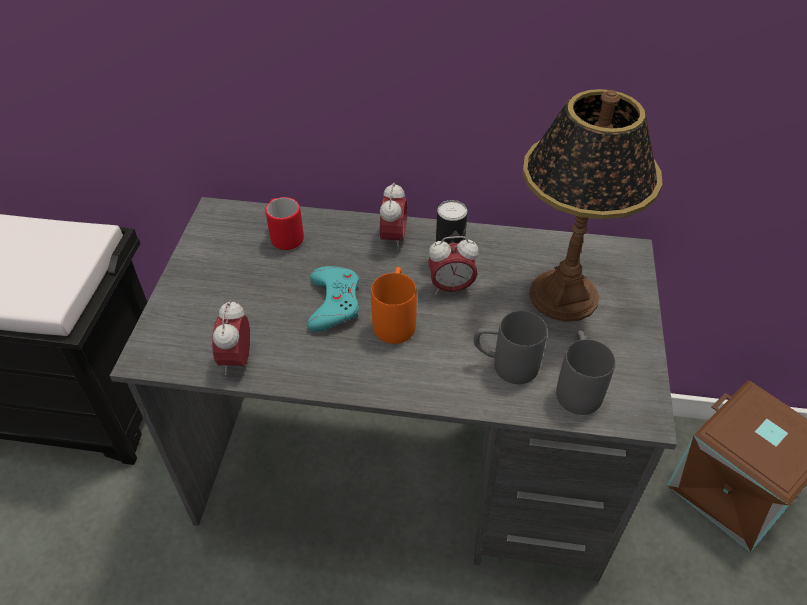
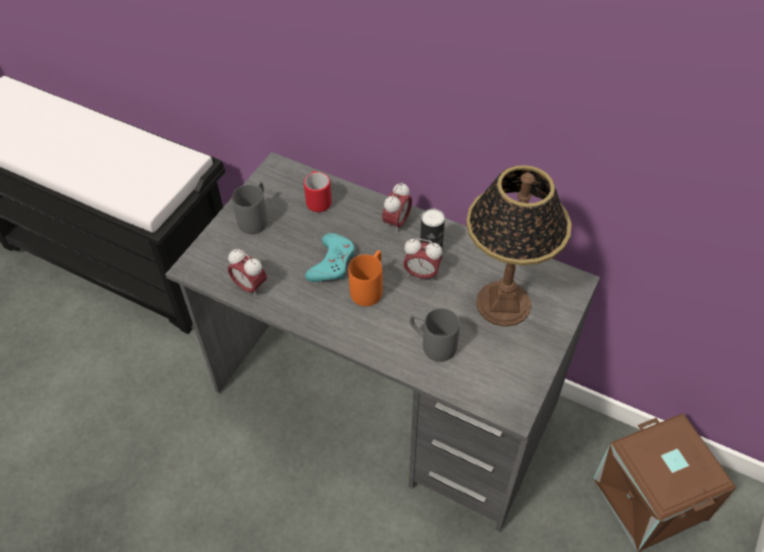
camera: 20 degrees right, 5 degrees up
(237, 360) = (250, 287): alarm clock -> alarm clock turned 75 degrees counterclockwise
(576, 386) = (476, 375): grey mug -> grey mug (256, 218)

